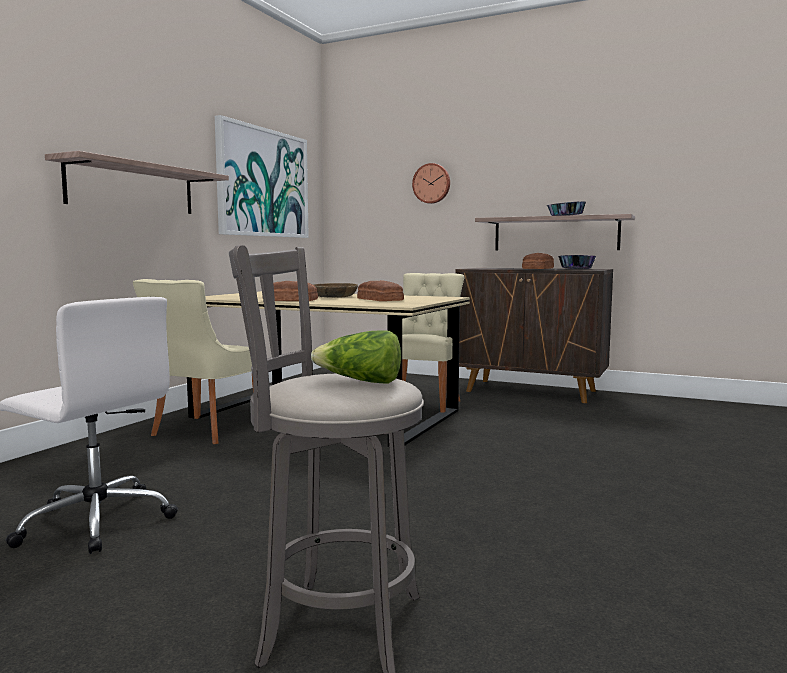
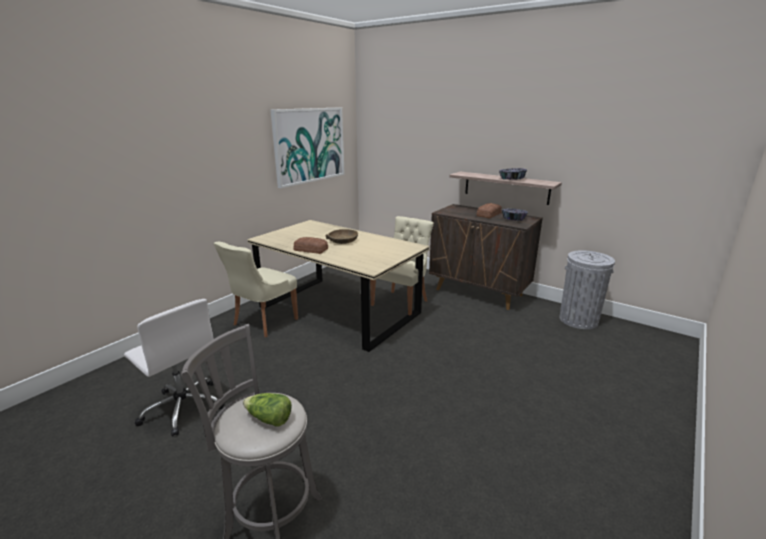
camera: 10 degrees right, 15 degrees up
(132, 188) = (215, 174): shelf -> none
(379, 299) = (366, 251): bread -> none
(432, 183) = (426, 141): wall clock -> none
(690, 406) = (578, 320): none -> grey trash can

